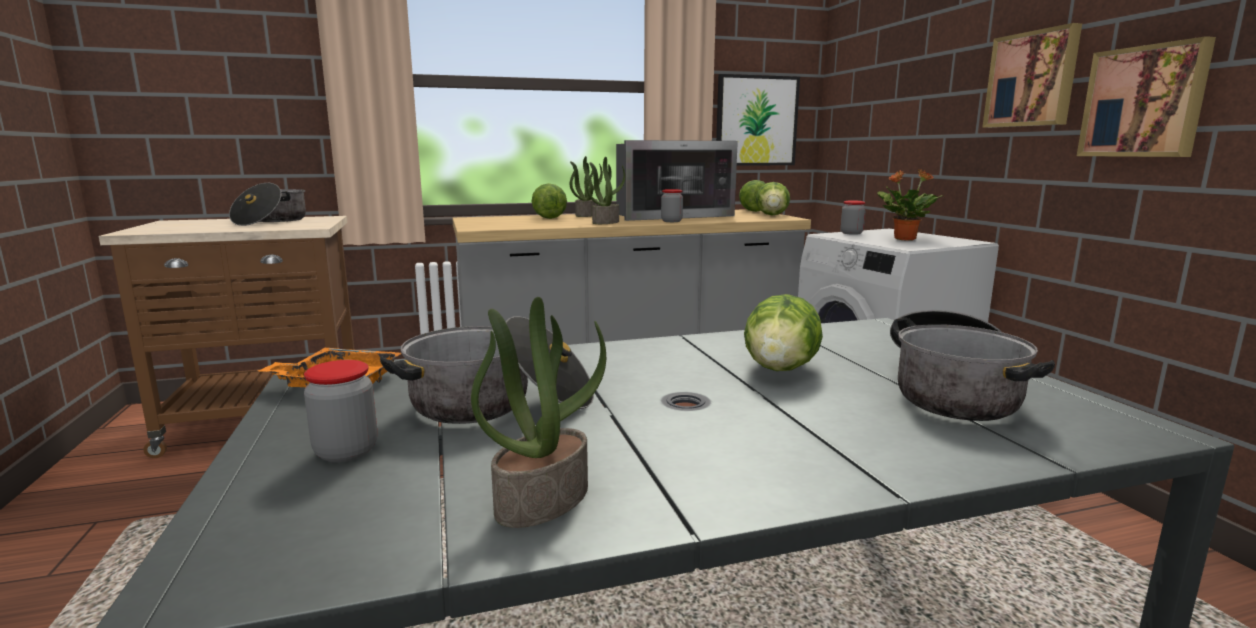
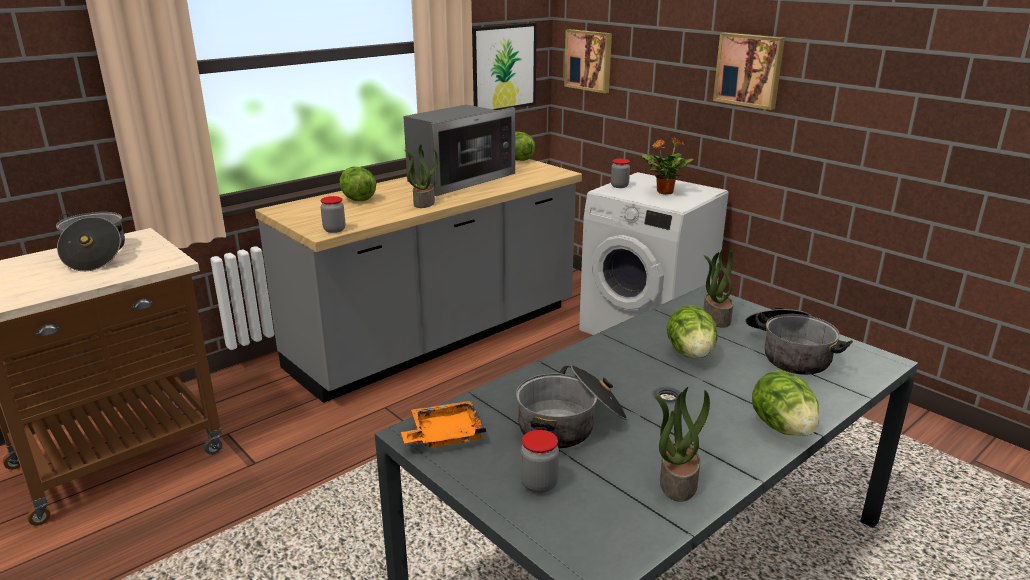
camera: 25 degrees left, 10 degrees up
(586, 215) = (383, 188): potted plant -> potted plant (715, 318)
(671, 221) = (477, 193): jar -> jar (334, 230)
(772, 215) = (543, 168): lettuce -> lettuce (782, 427)
(1144, 102) = (827, 104): picture -> picture (589, 60)

